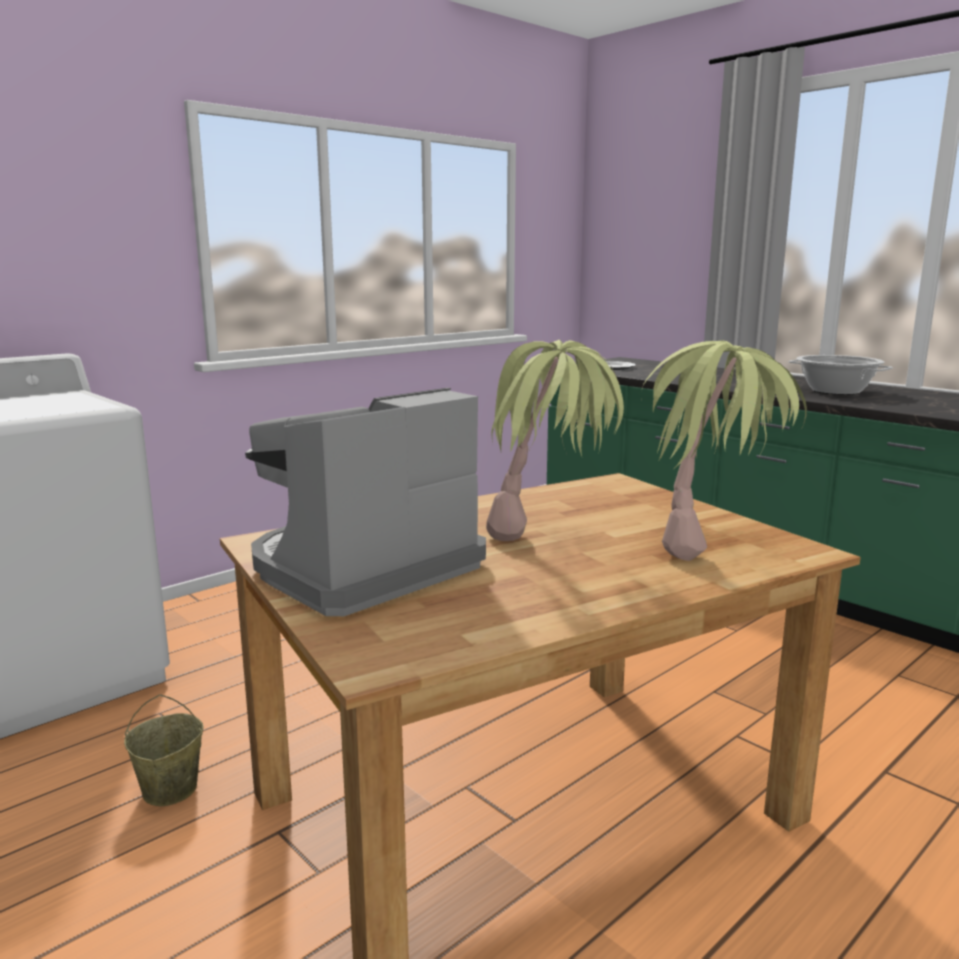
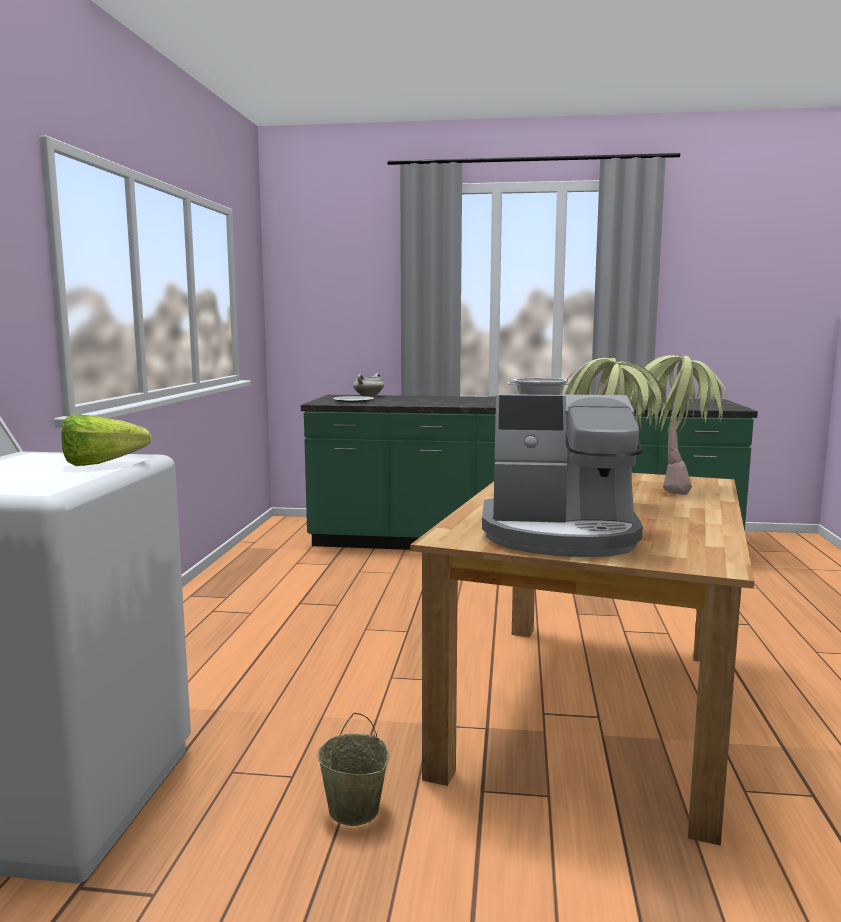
camera: 40 degrees left, 5 degrees down
(65, 409) = (109, 464): none -> lettuce
(362, 569) = (561, 535): coffee machine -> coffee machine turned 90 degrees counterclockwise
(650, 363) = (368, 396): none -> white cooking pot

